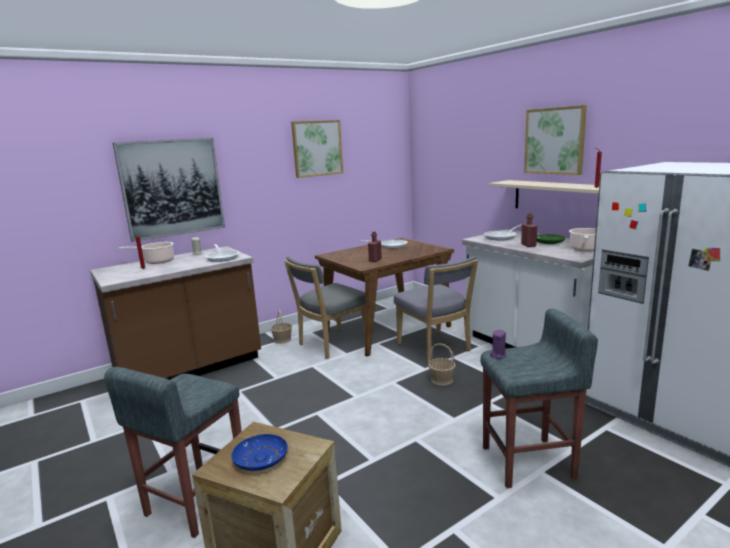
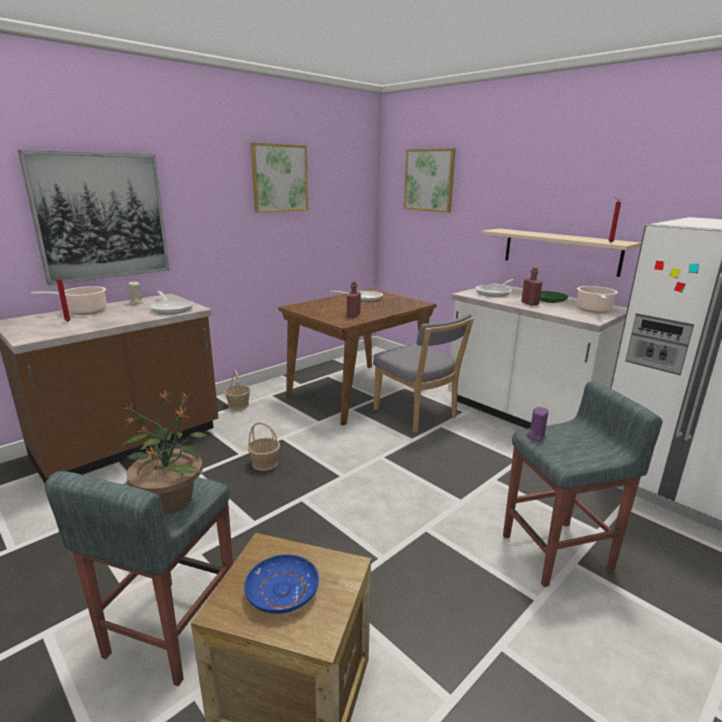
camera: 10 degrees left, 5 degrees up
(192, 394) = (170, 500): none -> potted plant
(331, 344) = (297, 411): grey chair -> none
(441, 380) = (434, 453): basket -> basket (265, 463)
(554, 141) = (559, 186): picture -> picture (429, 180)

